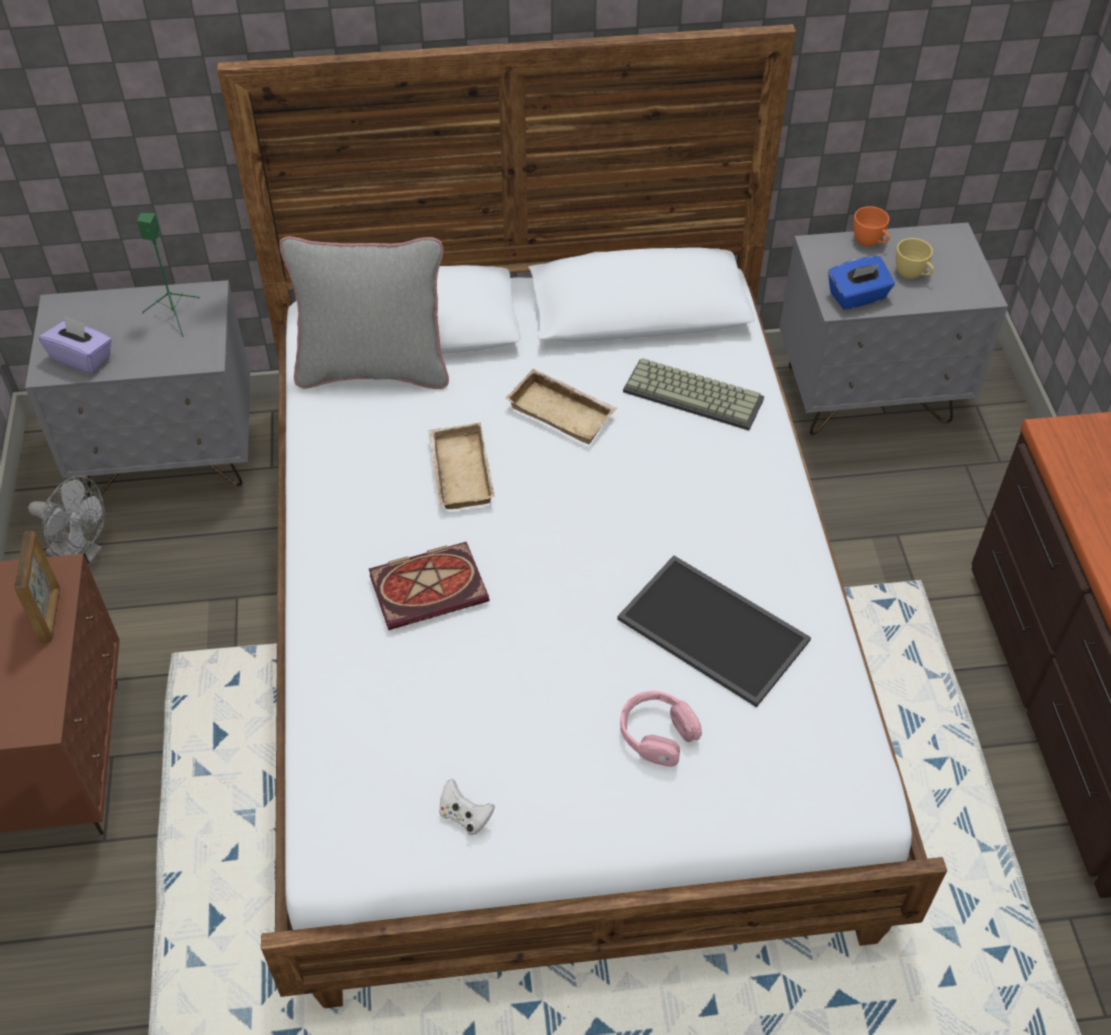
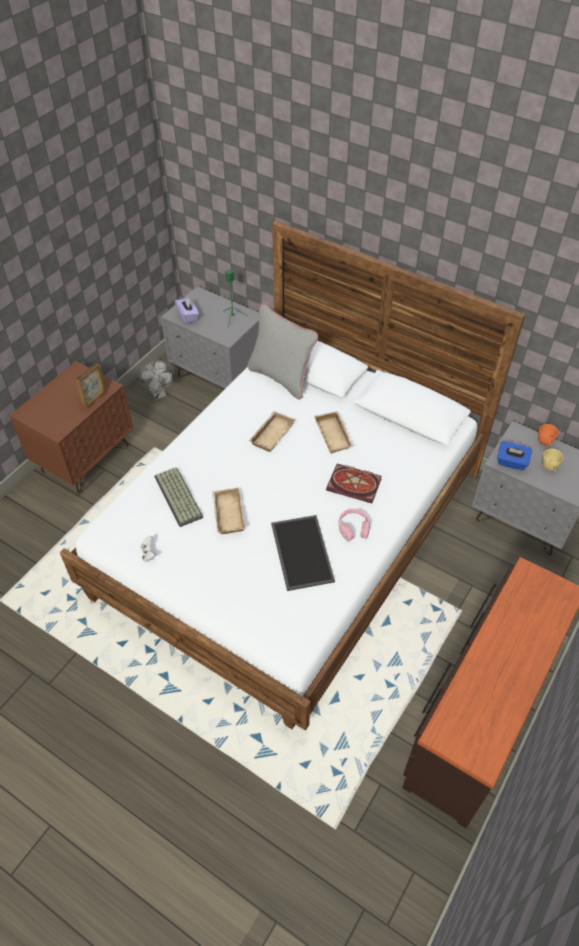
camera: 40 degrees right, 0 degrees up
(431, 586) = (218, 468): book -> book (355, 484)
(529, 651) = (227, 513): none -> beige tray
(657, 734) = (241, 574): pink headphones -> pink headphones (353, 528)
(695, 394) = (394, 460): keyboard -> keyboard (179, 497)

